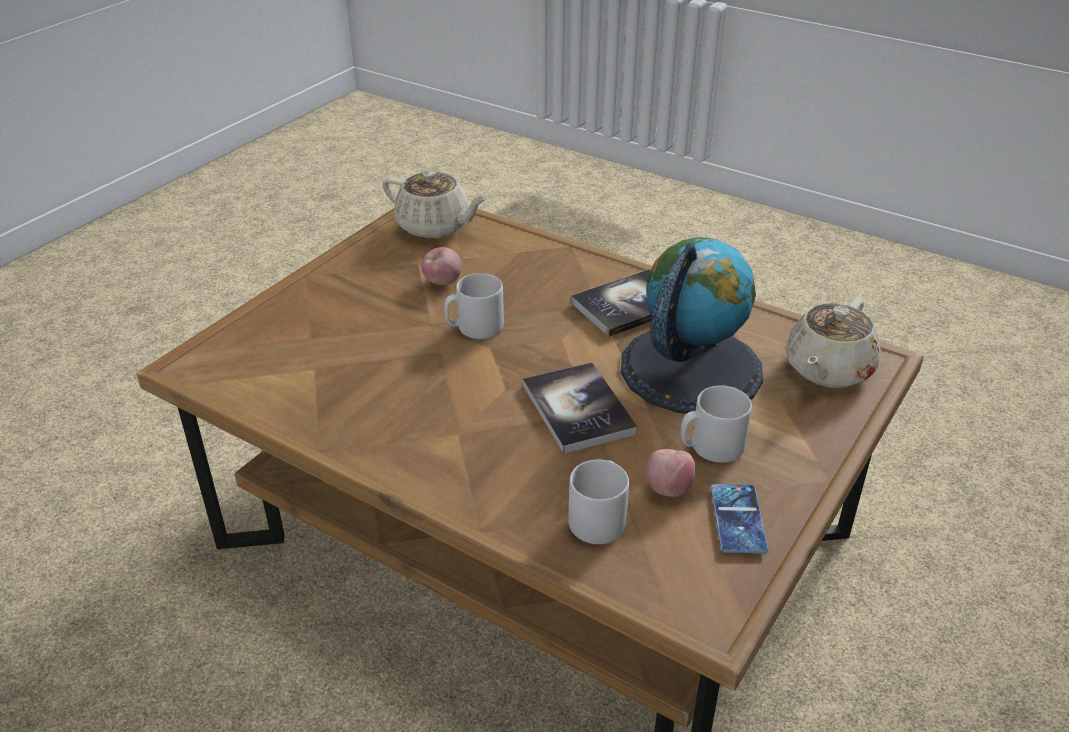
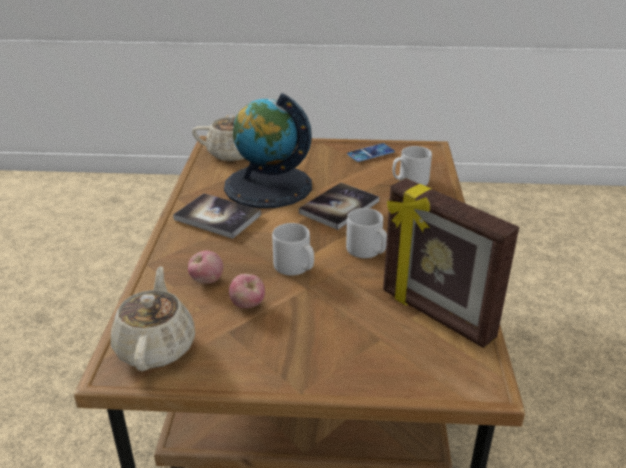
camera: 120 degrees left, 5 degrees down
(295, 382) = (435, 315): none -> picture frame
(668, 489) = (370, 171): apple -> apple (206, 281)
(710, 447) = (329, 168): grey mug -> grey mug (367, 251)

